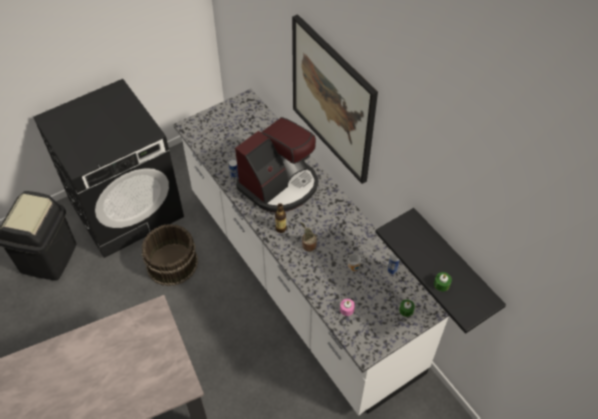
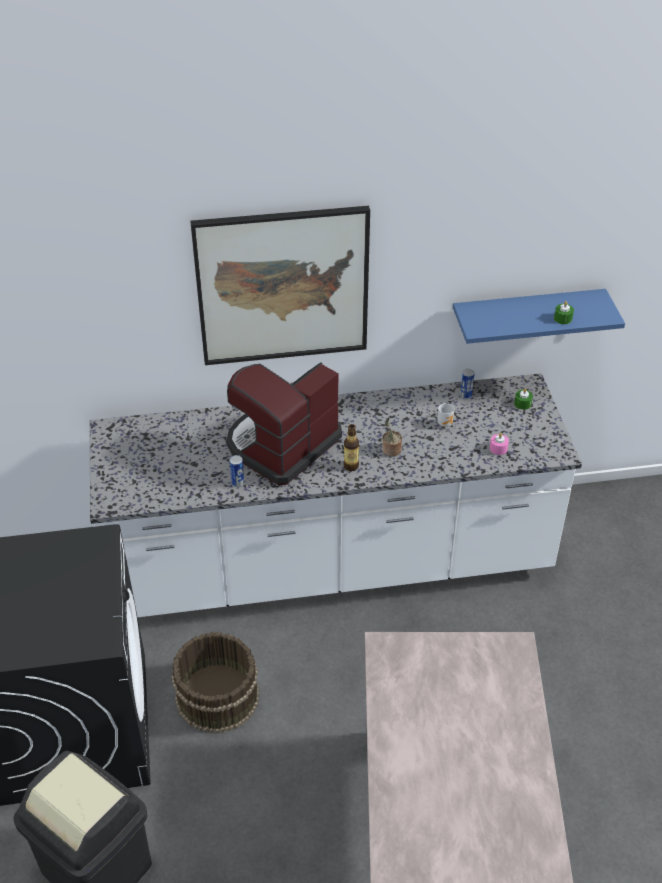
camera: 65 degrees left, 10 degrees down
(279, 185) = (281, 445): coffee machine -> coffee machine turned 120 degrees counterclockwise
(453, 265) = (527, 315): black shelf -> blue shelf

